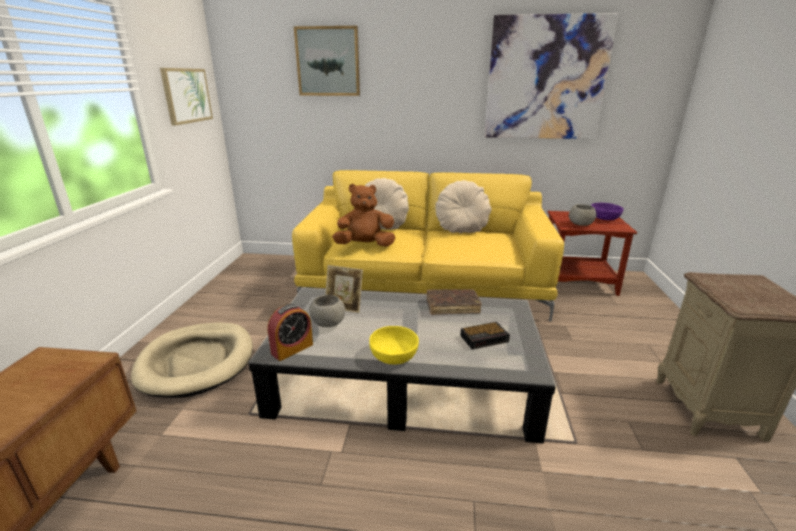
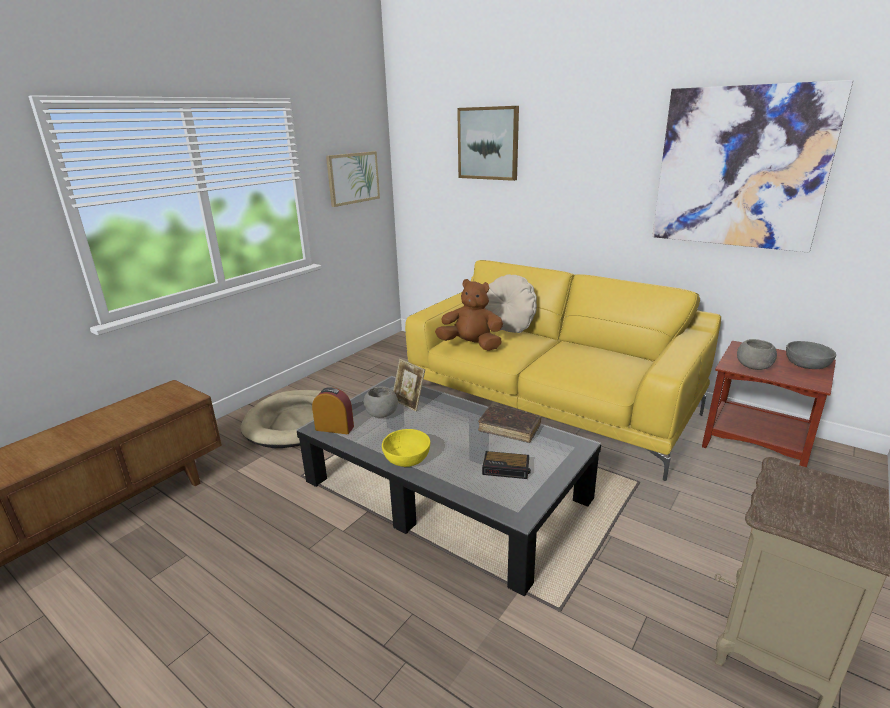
camera: 30 degrees right, 0 degrees up
(292, 349) = (334, 428): alarm clock -> alarm clock turned 150 degrees counterclockwise
(461, 231) = (592, 347): beige pillow -> none
(605, 218) = (807, 364): purple bowl -> grey bowl

